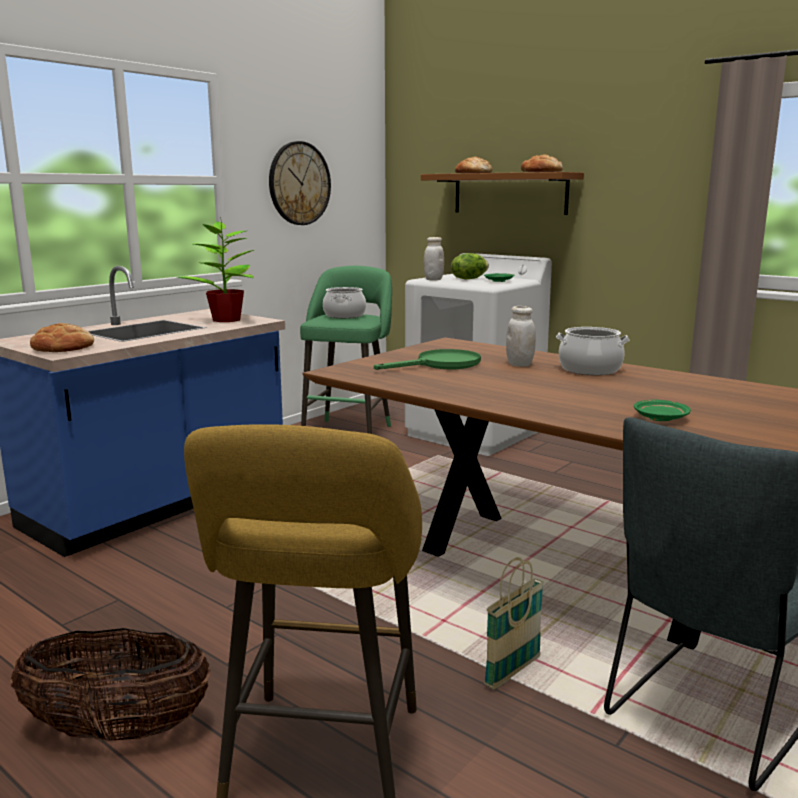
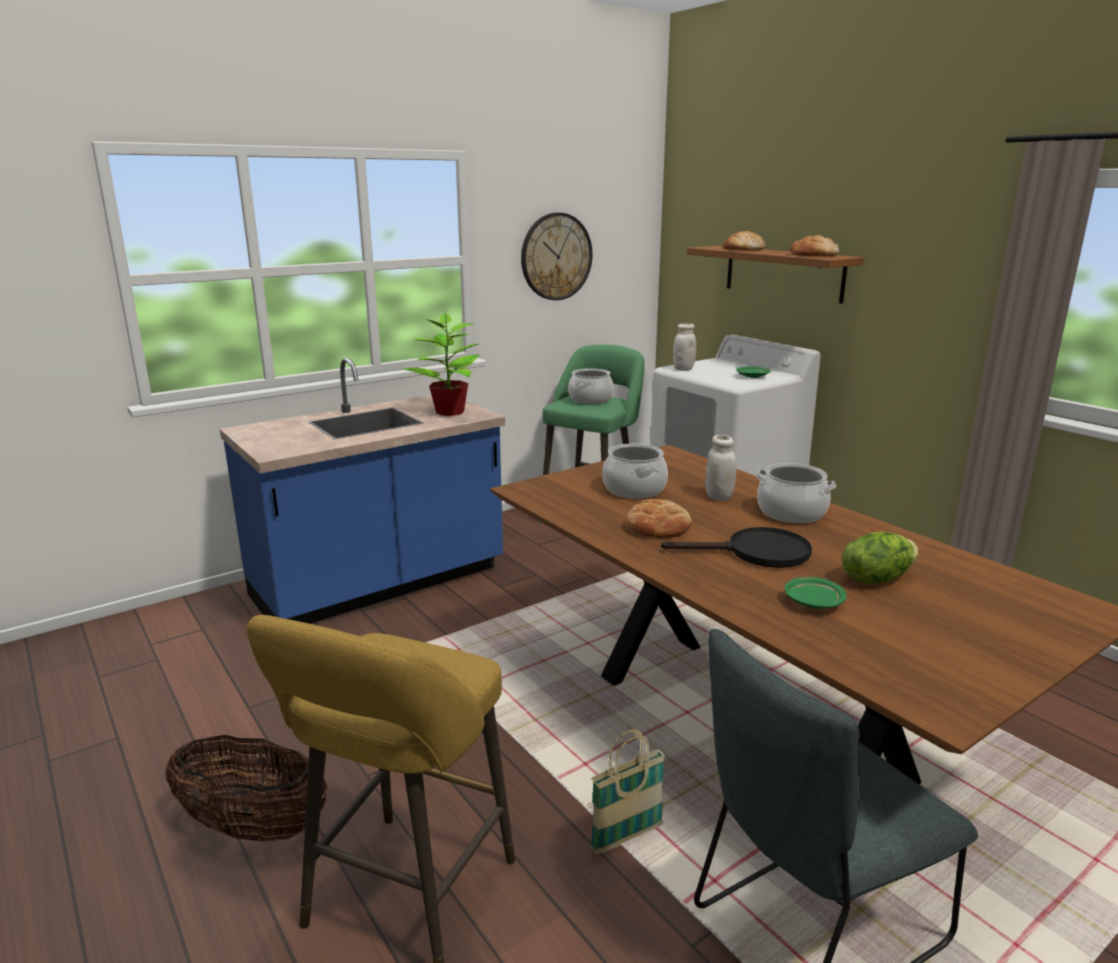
camera: 15 degrees right, 5 degrees up
(63, 347) = (279, 444): bread -> bread (658, 526)
(441, 365) = (634, 489): green frying pan -> cooking pot
(469, 279) = (723, 370): lettuce -> lettuce (876, 578)
(585, 394) = (756, 553): none -> black frying pan

